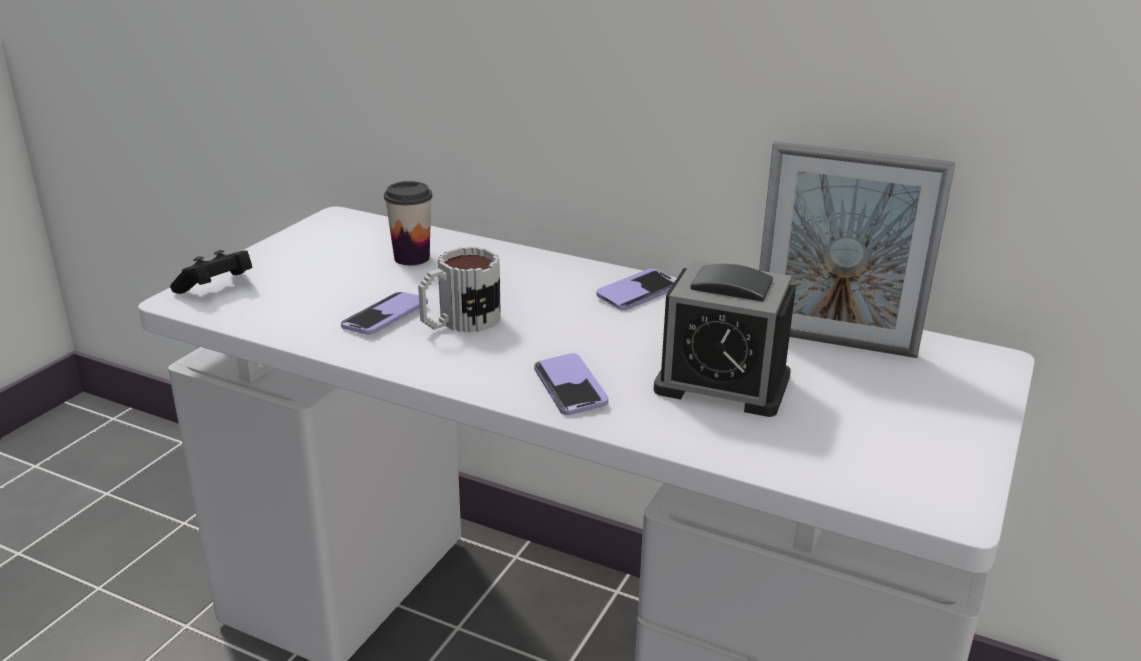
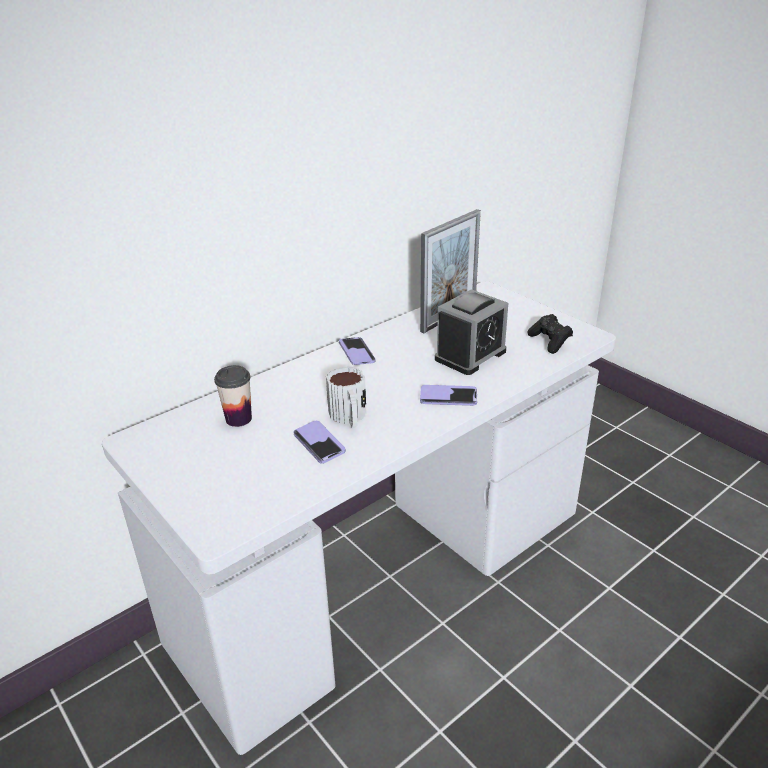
camera: 65 degrees left, 5 degrees up
(217, 288) = (210, 514): black game controller -> black game controller (550, 342)

